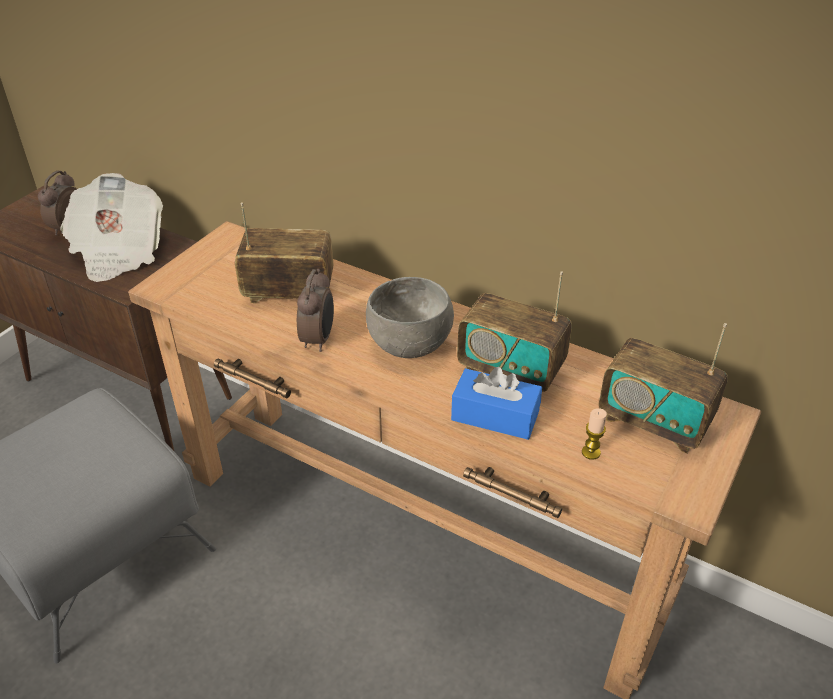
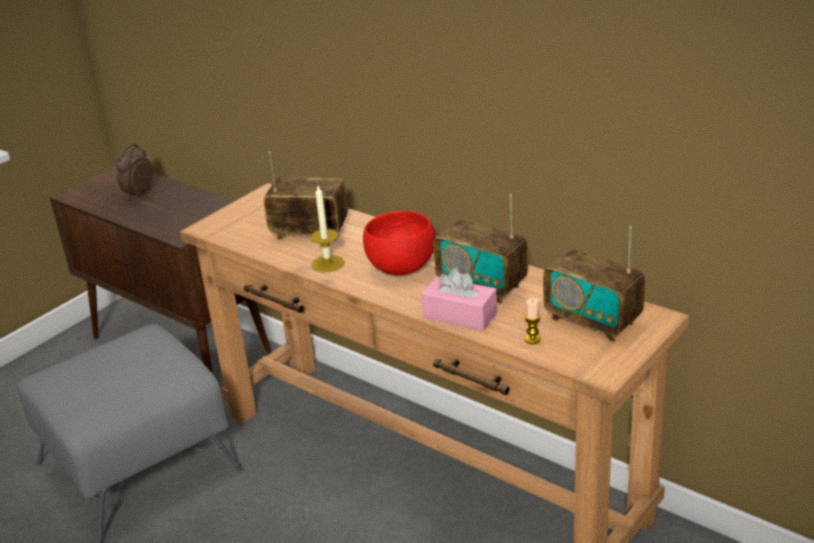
camera: 10 degrees right, 10 degrees down
(118, 251) = (177, 210): newspaper -> none
(319, 339) = (327, 263): alarm clock -> candle
(410, 344) = (402, 267): grey bowl -> red bowl
(495, 416) = (460, 315): blue tissue box -> pink tissue box

